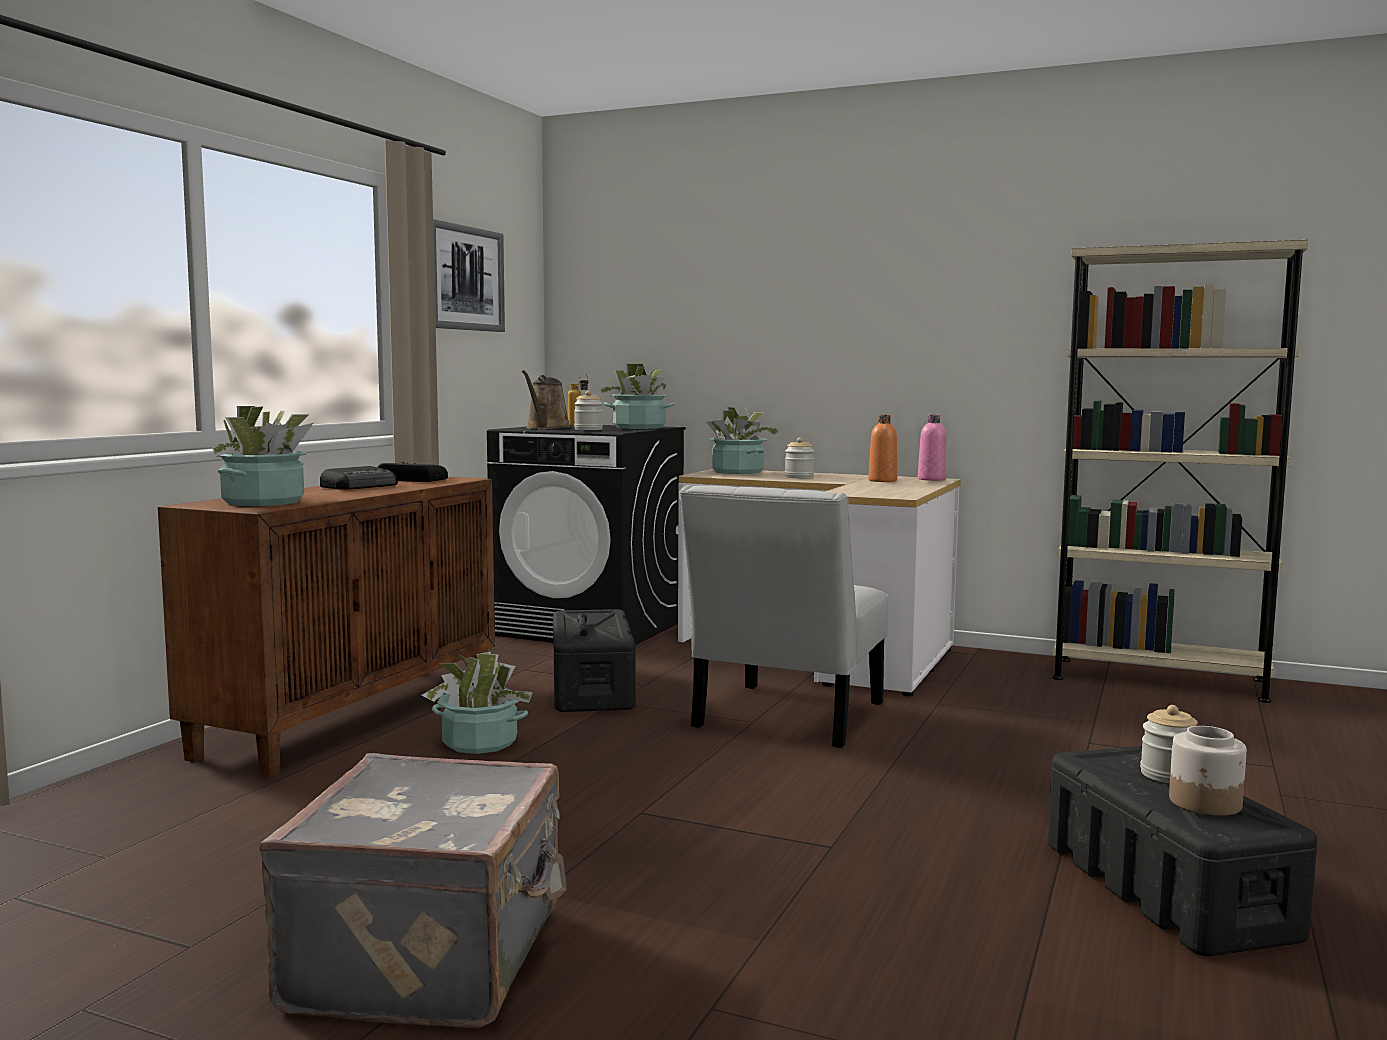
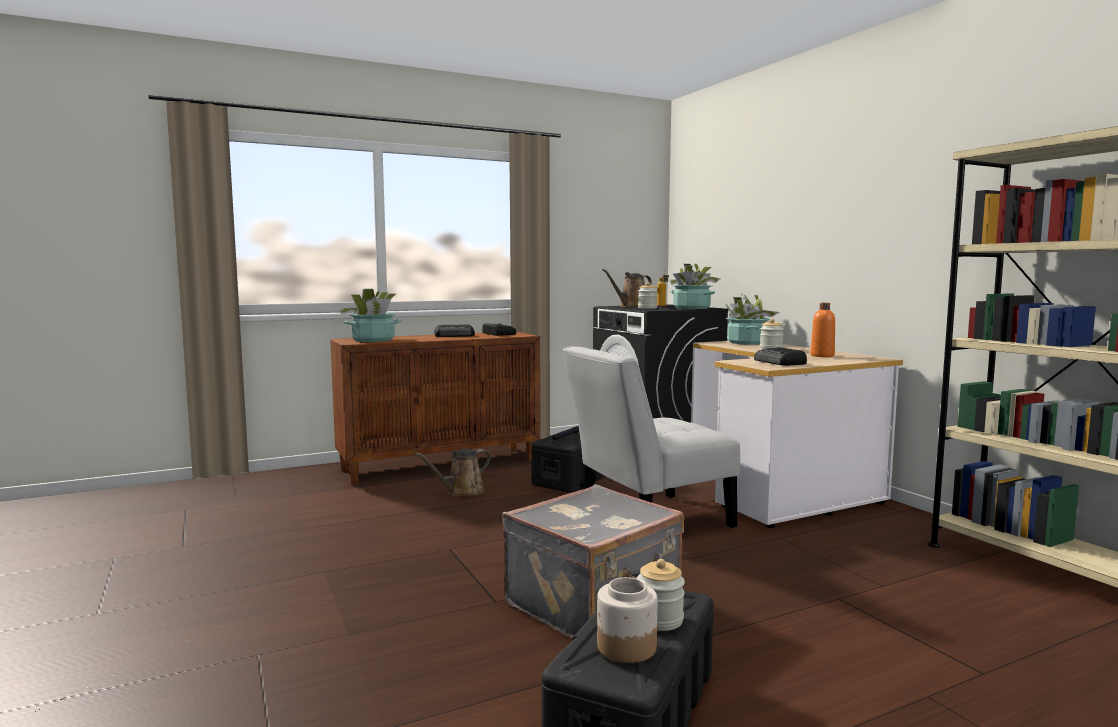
camera: 40 degrees right, 0 degrees up
(433, 958) = (228, 583): grey suitcase -> grey suitcase (595, 604)
(465, 278) = (589, 211): picture -> none
(480, 743) = (461, 492): potted plant -> brown watering can
(884, 490) = (780, 362): none -> radio
(931, 479) = (872, 358): pink bottle -> none

